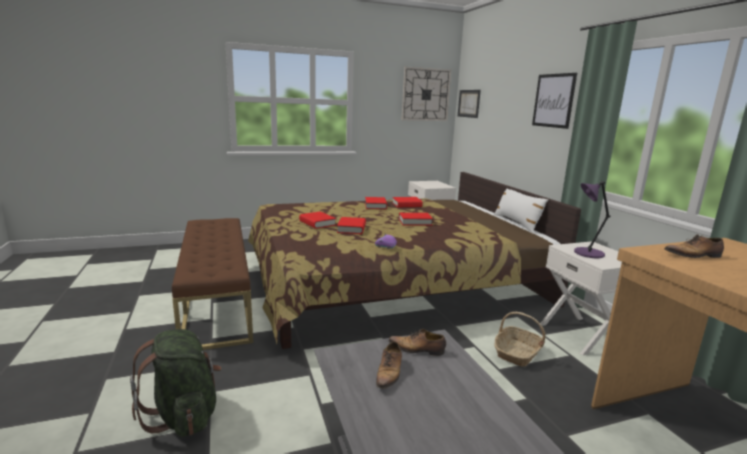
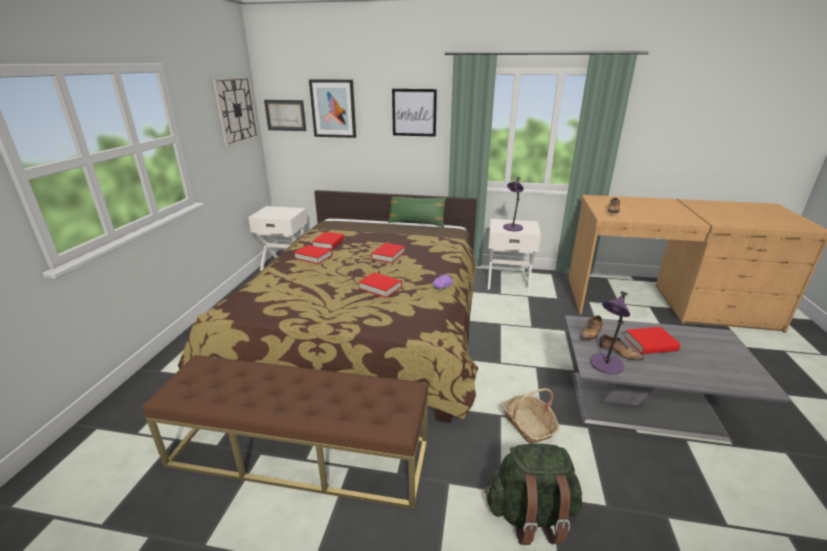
camera: 60 degrees left, 10 degrees up
(317, 223) = (343, 300): red book -> red book (650, 344)
(349, 364) = (605, 365): none -> purple table lamp
(496, 97) = (333, 109): none -> picture
(517, 223) = (416, 223): white pillow -> green pillow
(517, 353) = (517, 312): basket -> basket (528, 425)

